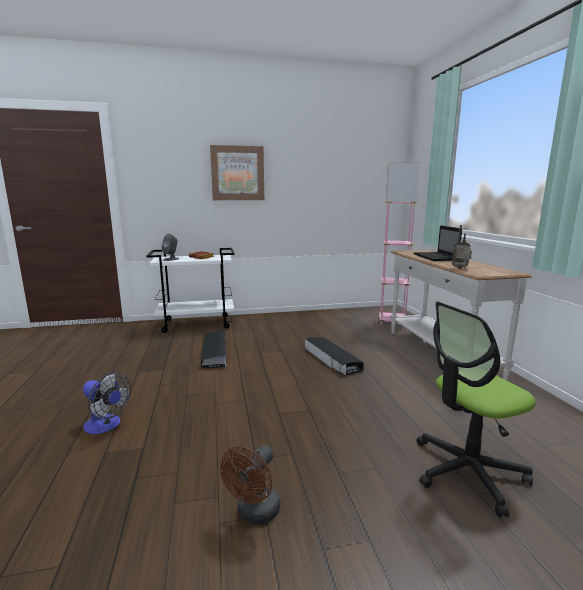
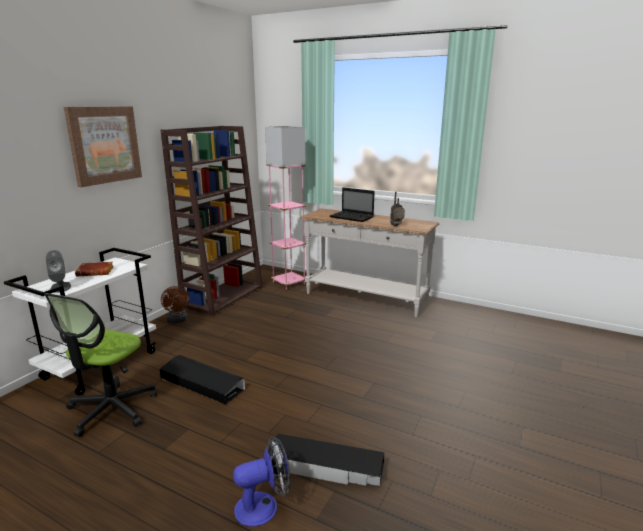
camera: 50 degrees left, 5 degrees up
(254, 513) = (471, 460): brown fan -> brown fan (177, 321)
(326, 314) = (223, 296): none -> brown bookcase
(332, 359) = (311, 336): black storage box -> black storage box (325, 466)
(467, 472) = (494, 365): office chair -> office chair (111, 409)

